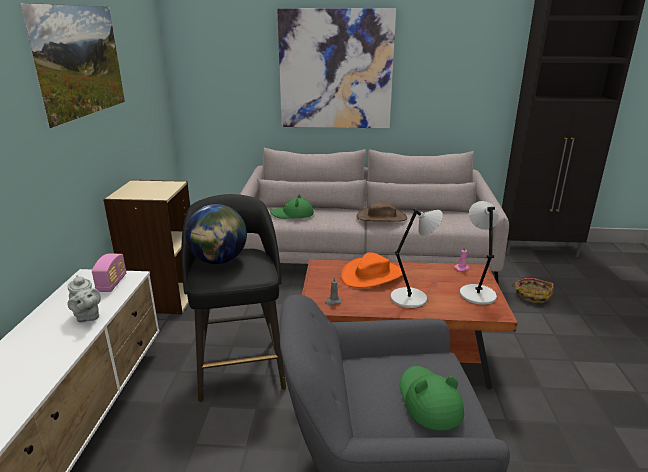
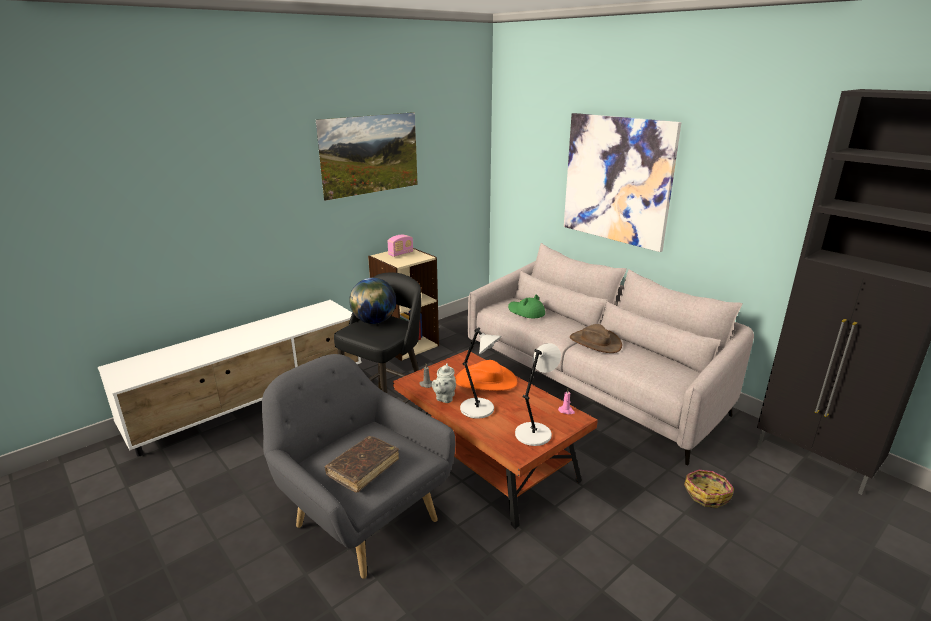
camera: 45 degrees right, 0 degrees up
(87, 317) = (291, 328): grey teapot -> grey teapot (444, 398)
(112, 283) = (329, 315): radio -> radio (401, 254)
(428, 401) = (363, 468): green hat -> brown book

